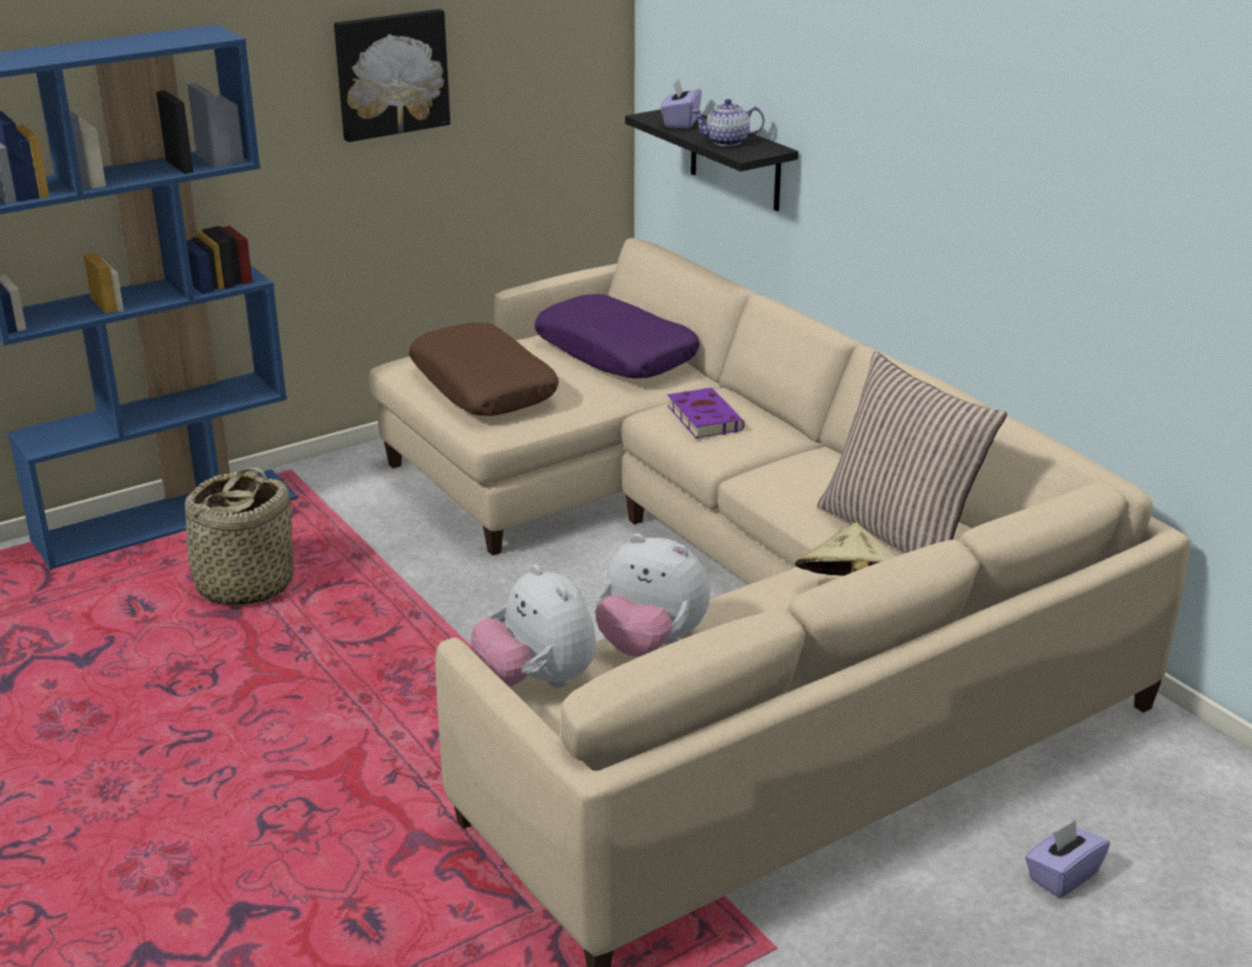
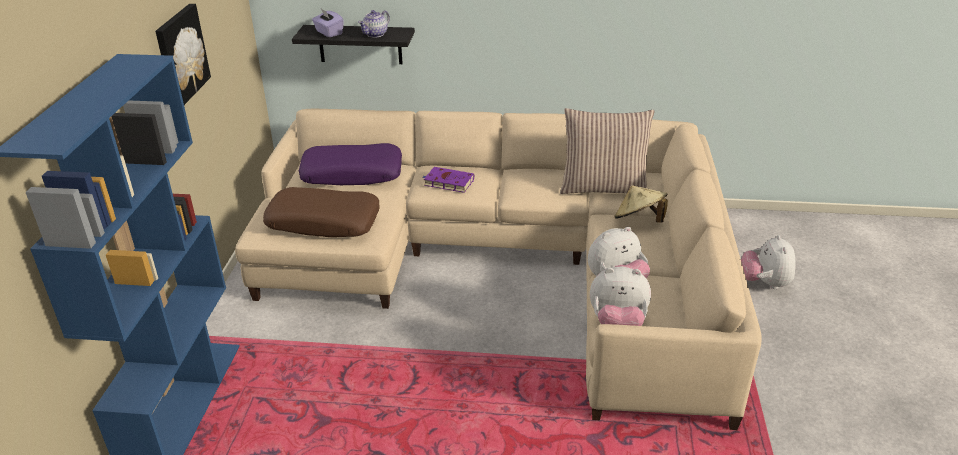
camera: 50 degrees left, 5 degrees up
(244, 585) = (300, 404): basket -> none
(1062, 876) = (765, 283): purple tissue box -> plush toy

